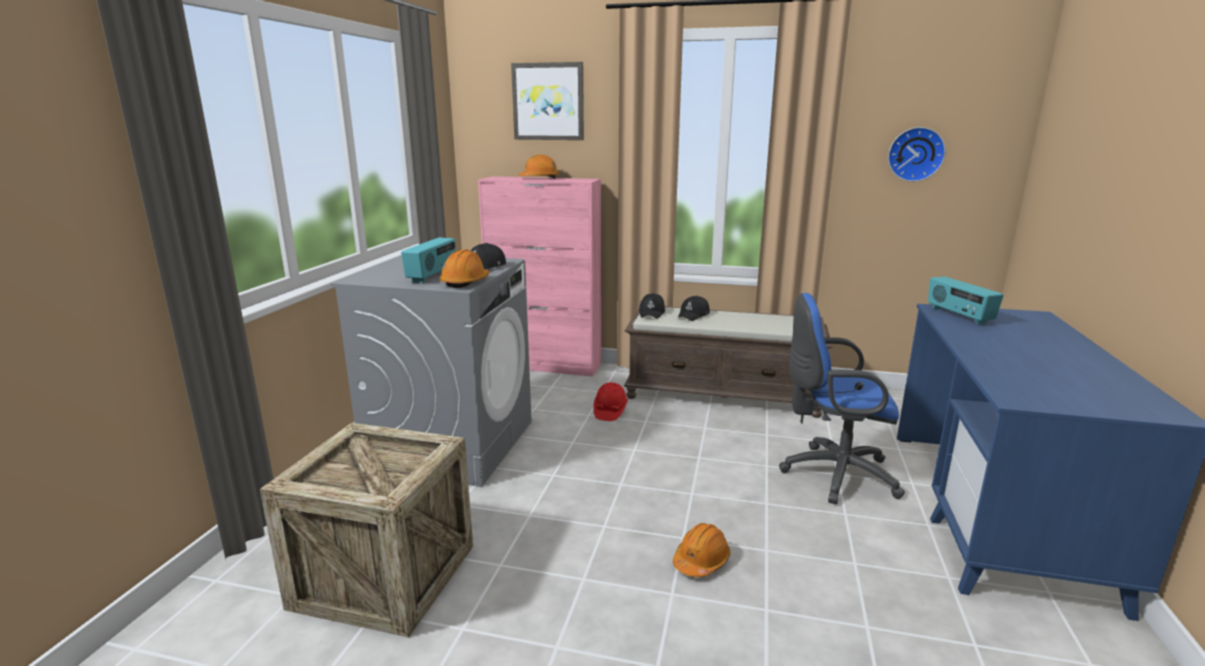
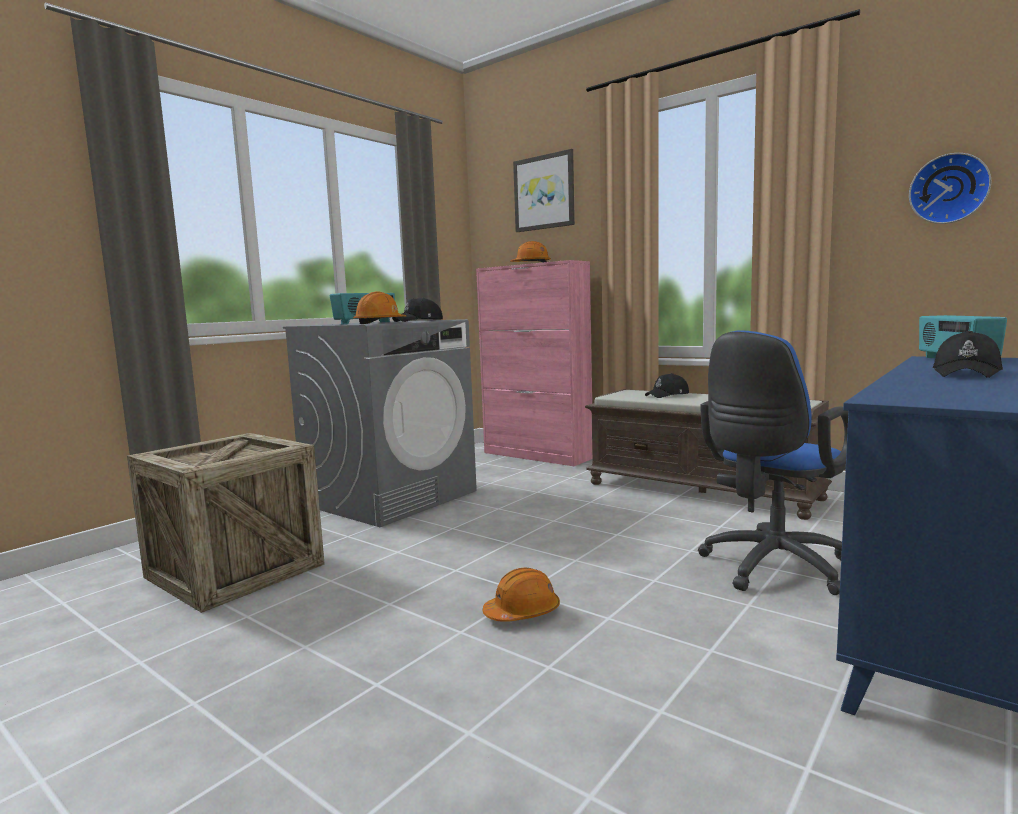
camera: 25 degrees right, 10 degrees down
(610, 411) = (561, 491): red hard hat -> none
(652, 313) = (624, 393): black cap -> black cap (967, 373)
(832, 474) = (770, 568): blue office chair -> blue office chair turned 75 degrees counterclockwise

